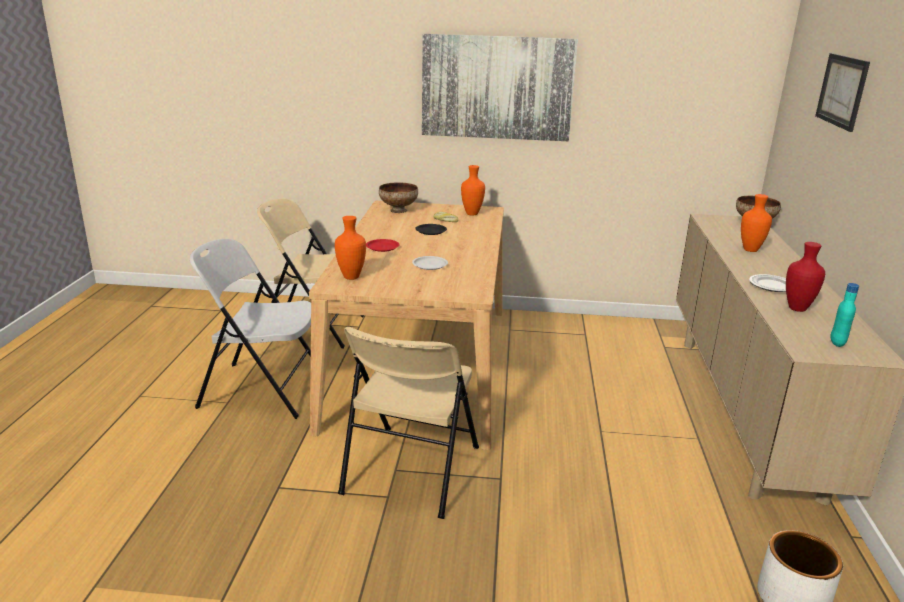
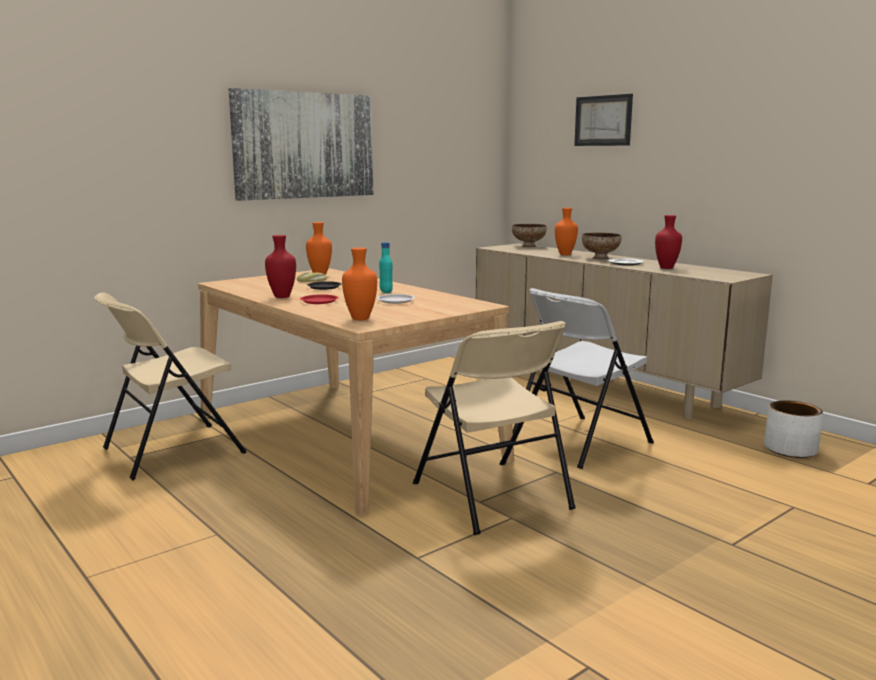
camera: 45 degrees left, 10 degrees down
(263, 389) = (233, 509): white chair -> white chair (580, 441)
(376, 233) = (281, 297): none -> red vase
(399, 210) = (247, 283): bowl -> bowl (600, 258)
(837, 343) = (722, 274): turquoise bottle -> turquoise bottle (386, 292)

